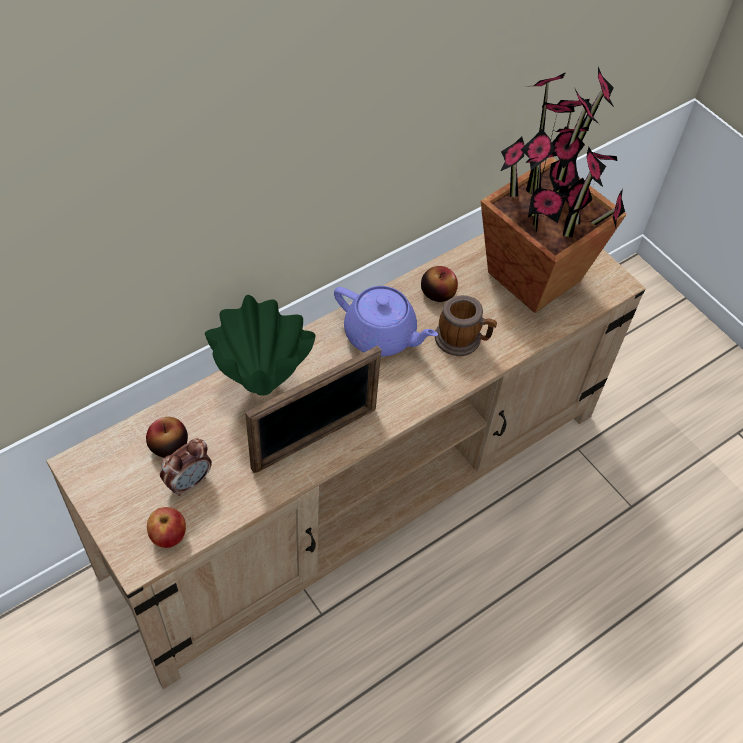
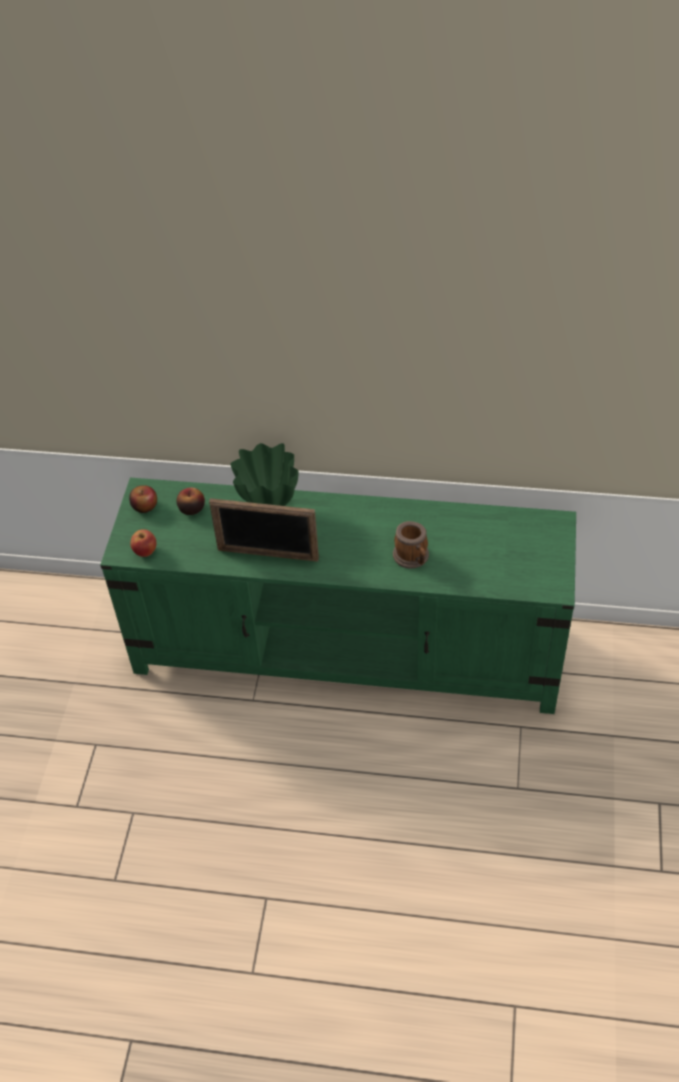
camera: 50 degrees right, 5 degrees down
(189, 482) = (182, 532): alarm clock -> none
(361, 490) = (348, 649): beige tv stand -> green tv stand
(381, 335) = (367, 525): purple teapot -> none
(437, 293) = (429, 522): apple -> apple (145, 506)
(533, 278) = (503, 551): potted plant -> none

